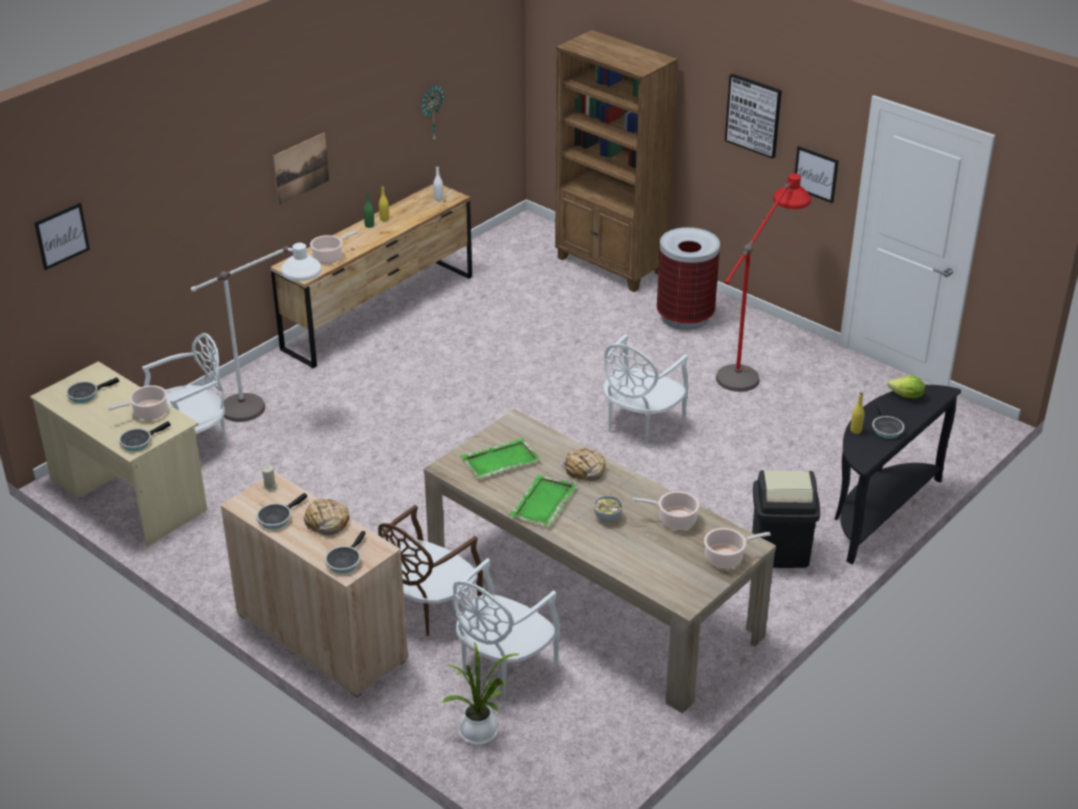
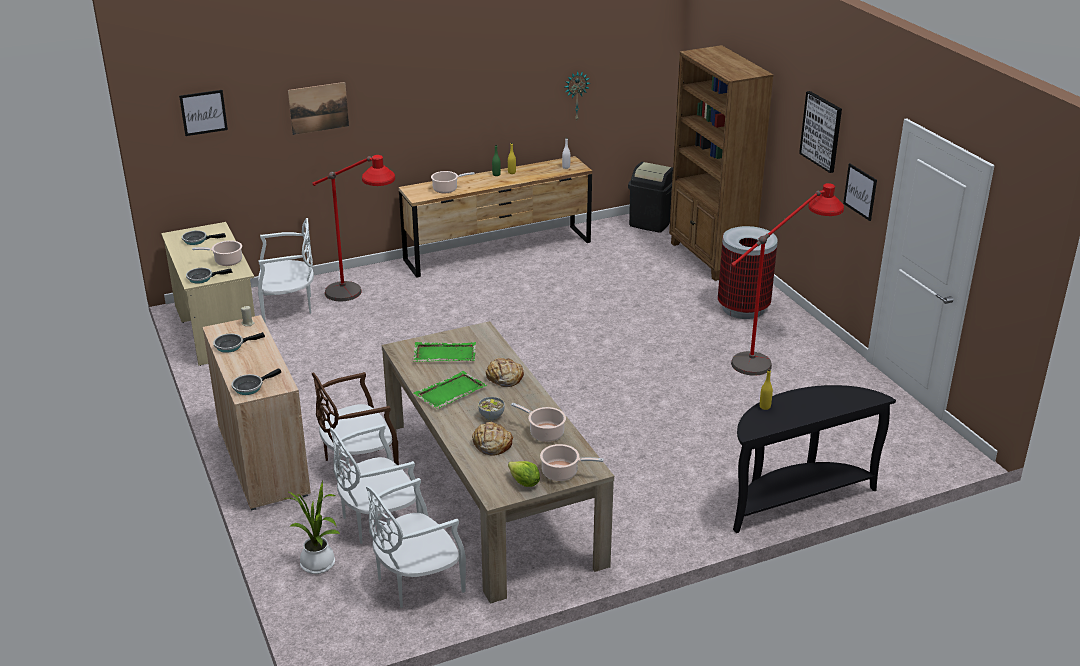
camera: 25 degrees right, 5 degrees down
(272, 413) = (360, 300): white floor lamp -> red floor lamp
(301, 168) = (437, 111): picture -> picture (318, 108)
(326, 523) = (263, 358): bread -> bread (491, 444)
(640, 424) = (638, 377): white chair -> white chair (416, 581)
(780, 551) = (679, 504): black trash can -> black trash can (651, 223)
(886, 429) = (794, 412): frying pan -> none
(906, 396) = (837, 392): lettuce -> lettuce (524, 483)

